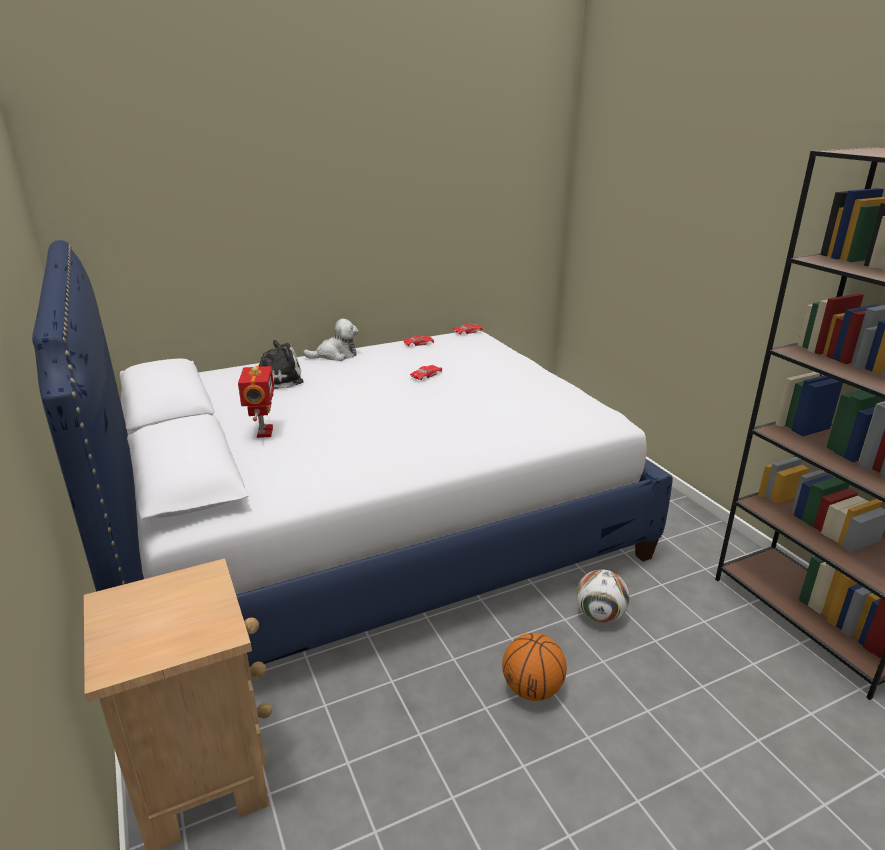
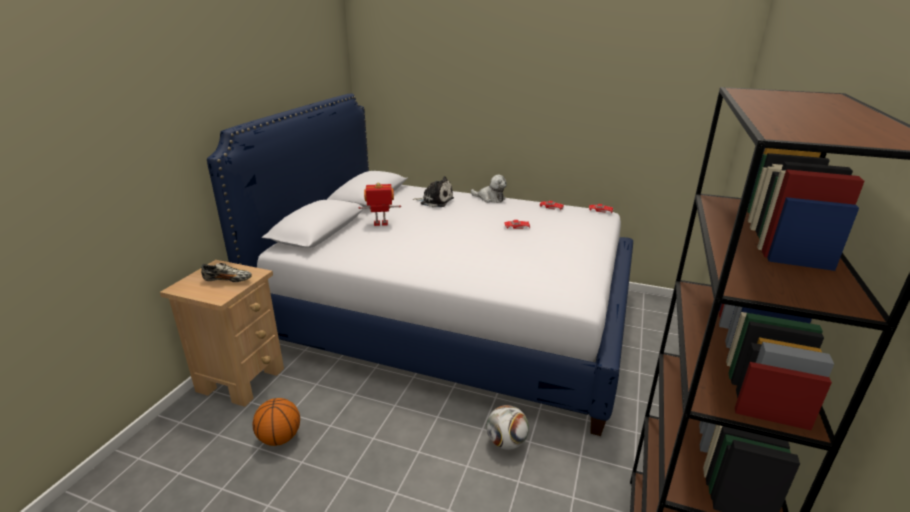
camera: 45 degrees right, 0 degrees up
(182, 607) = (228, 280): none -> shoe
(263, 432) = (381, 224): toy robot -> toy robot turned 135 degrees counterclockwise
(532, 689) = (407, 448): basketball -> basketball (280, 438)

